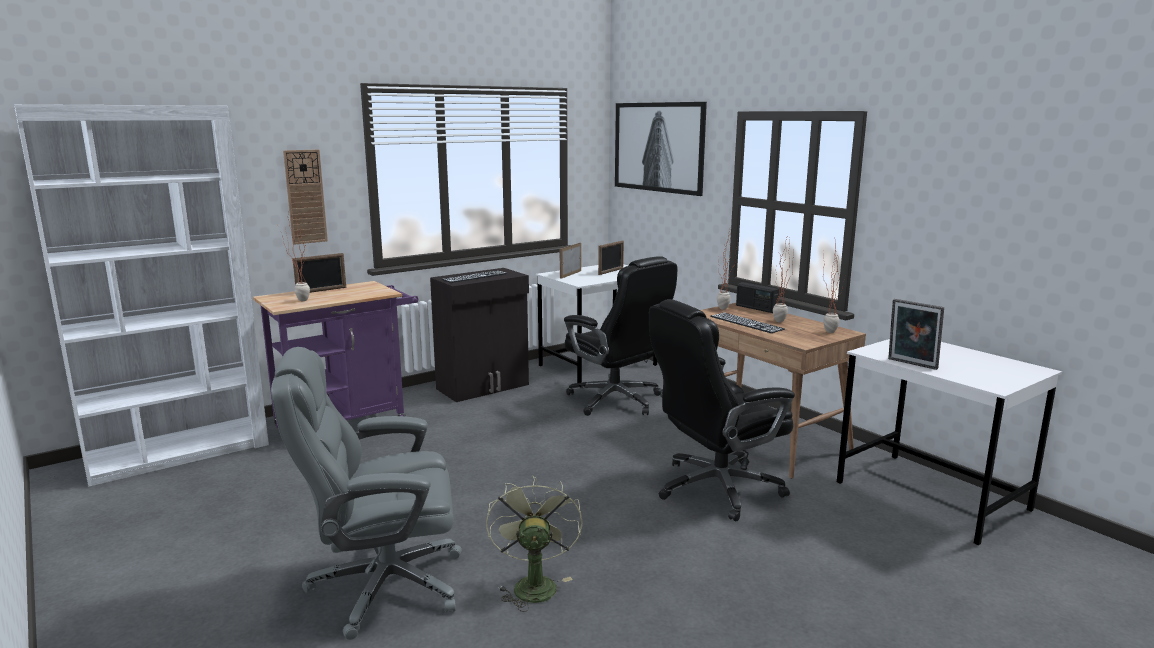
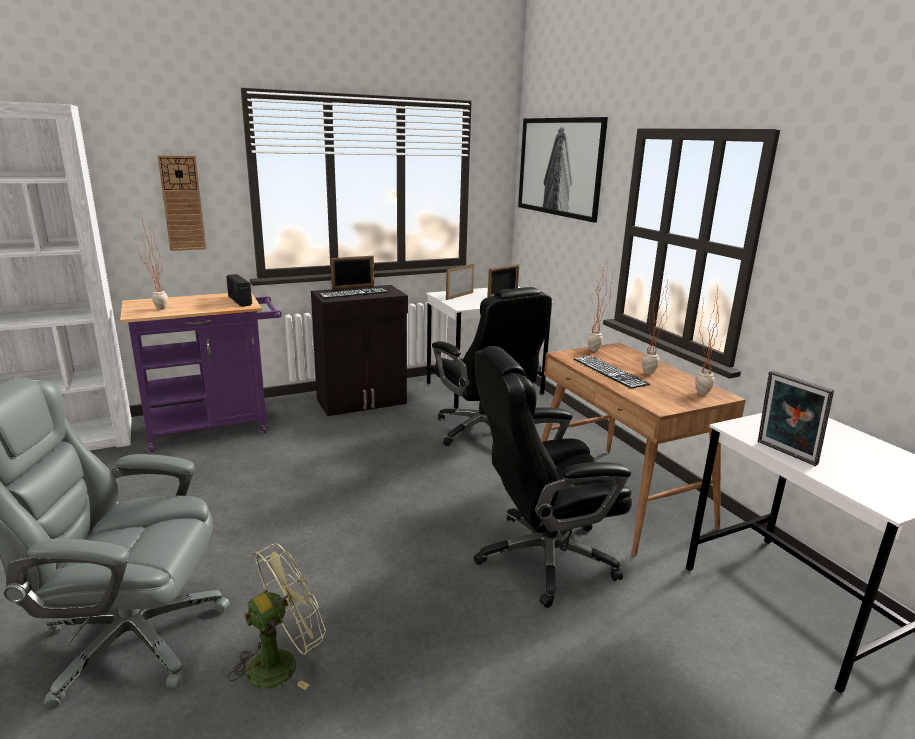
camera: 10 degrees right, 5 degrees up
(321, 290) = (190, 299): picture frame -> picture frame (353, 288)
(533, 584) = (282, 662): green fan -> green fan turned 45 degrees clockwise
(756, 308) = (631, 353): radio -> radio (239, 301)

